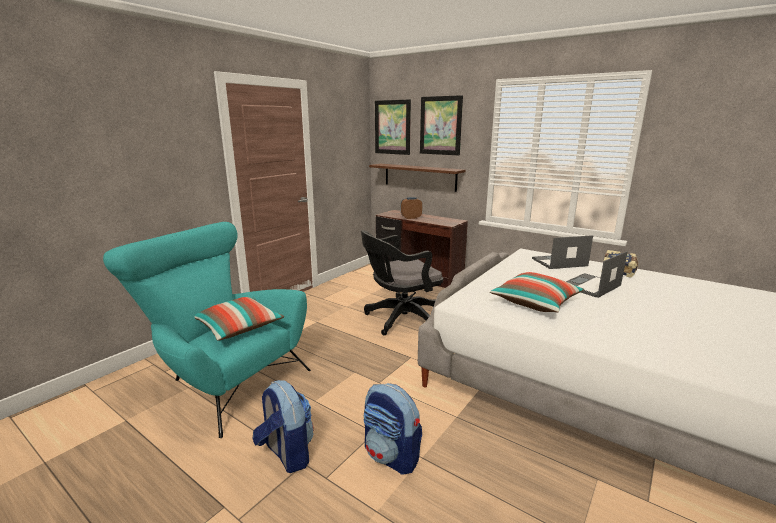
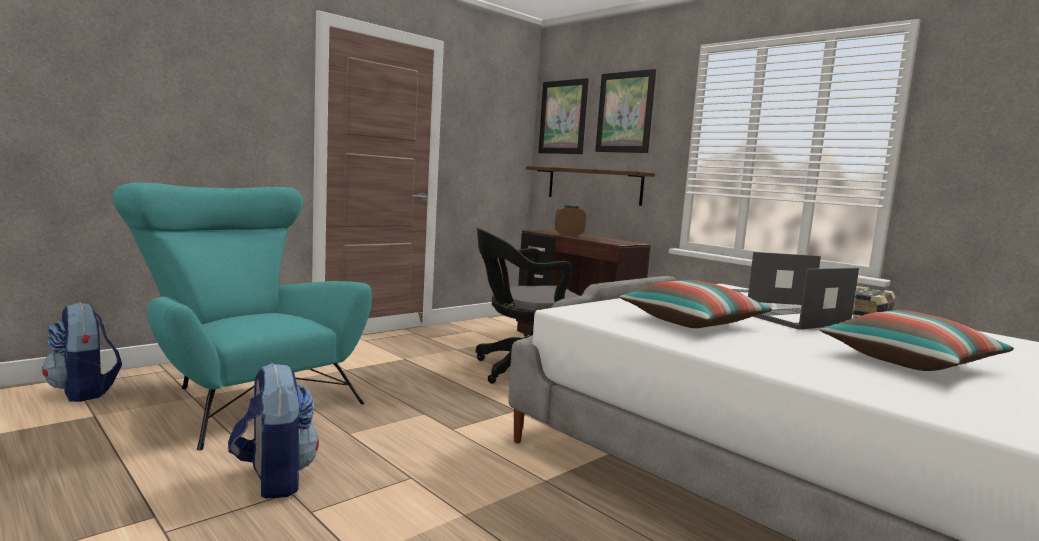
camera: 10 degrees right, 10 degrees down
(238, 328) = (268, 317): pillow -> pillow (910, 362)
(392, 456) = (420, 505): backpack -> backpack (84, 392)

